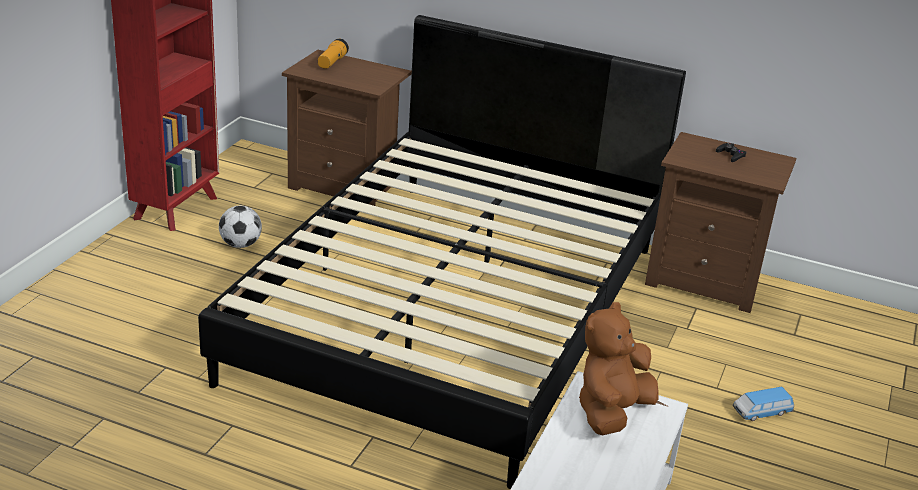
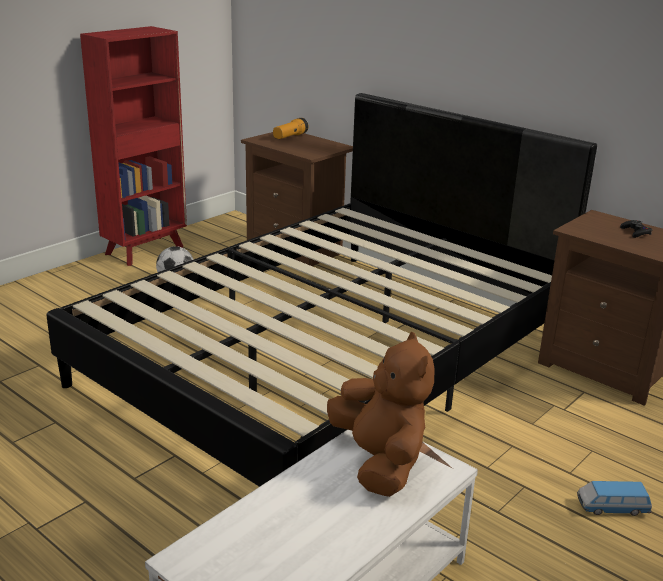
camera: 20 degrees right, 5 degrees down
(611, 412) = (379, 462): brown plush toy -> brown plush toy turned 105 degrees clockwise

